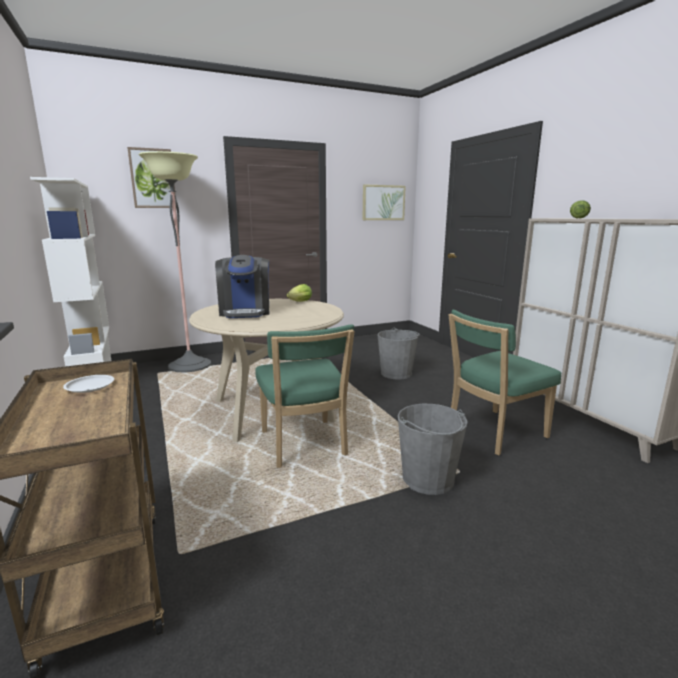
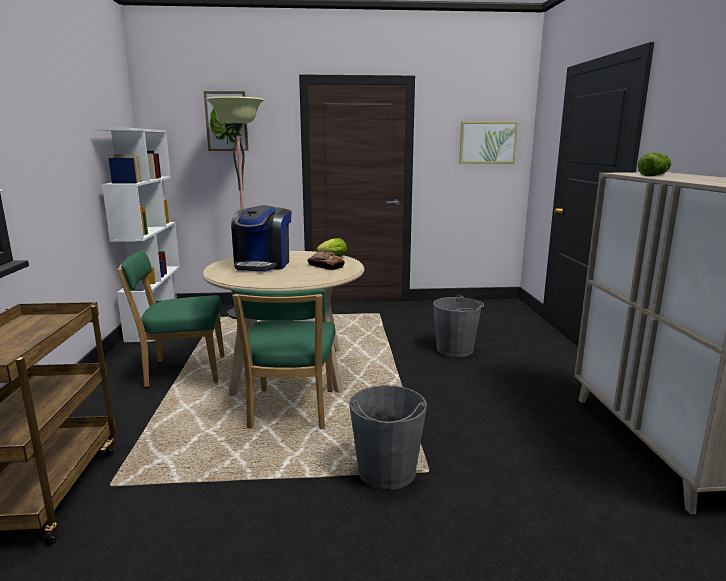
camera: 20 degrees right, 0 degrees up
(90, 386) = (50, 323): white plate -> none
(305, 309) = (325, 266): none -> bread
(493, 433) = (509, 437): green chair -> green chair (181, 371)

